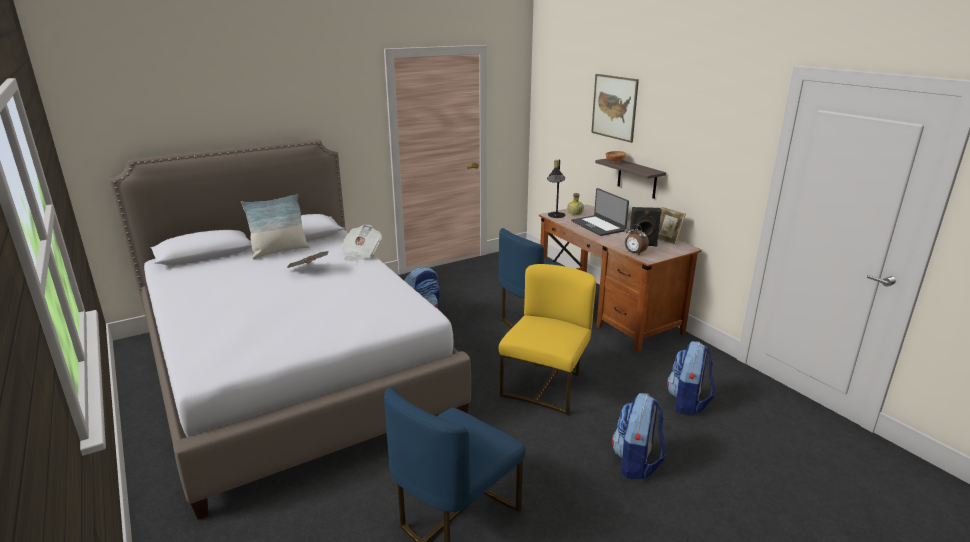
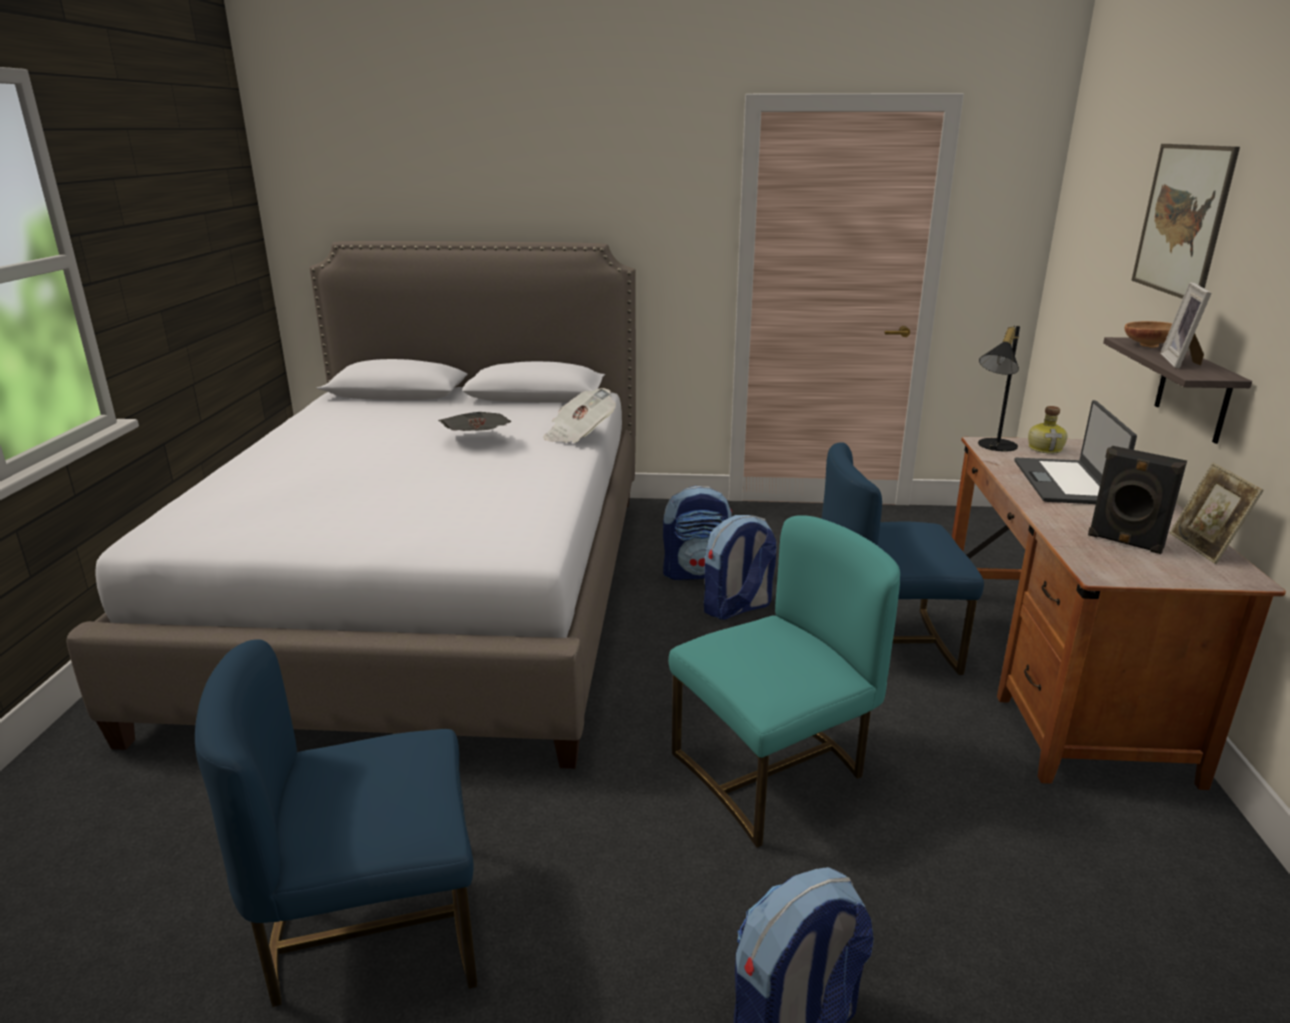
camera: 35 degrees right, 0 degrees up
(280, 251) = (484, 408): pillow -> none
(546, 386) = (774, 772): yellow chair -> turquoise chair
(634, 253) = (1080, 553): alarm clock -> none
(636, 167) = (1182, 362): none -> picture frame
(688, 402) = (1063, 953): backpack -> backpack (737, 608)

